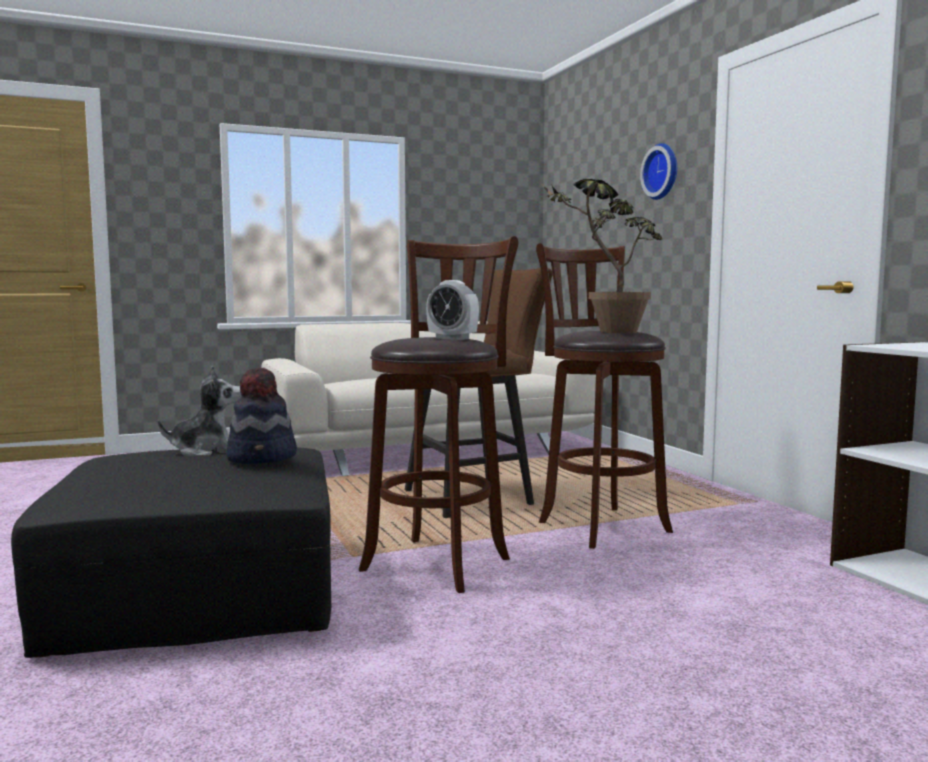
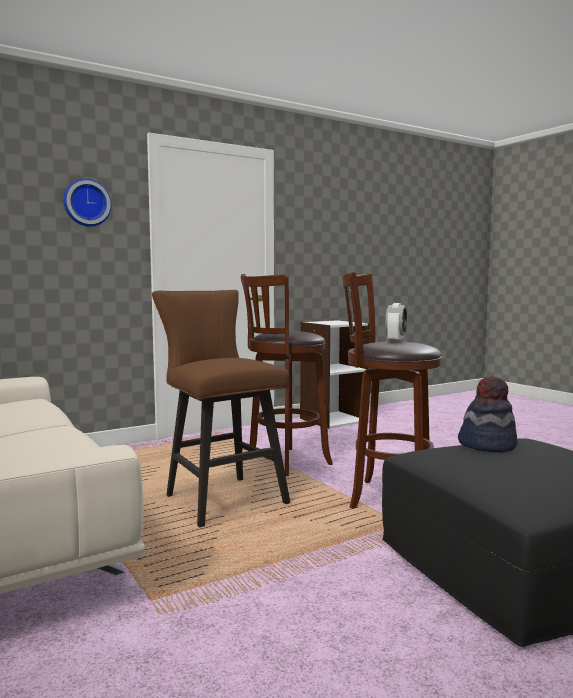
camera: 100 degrees left, 0 degrees up
(207, 451) = (482, 467): plush toy -> none
(604, 332) = (296, 332): potted plant -> none

